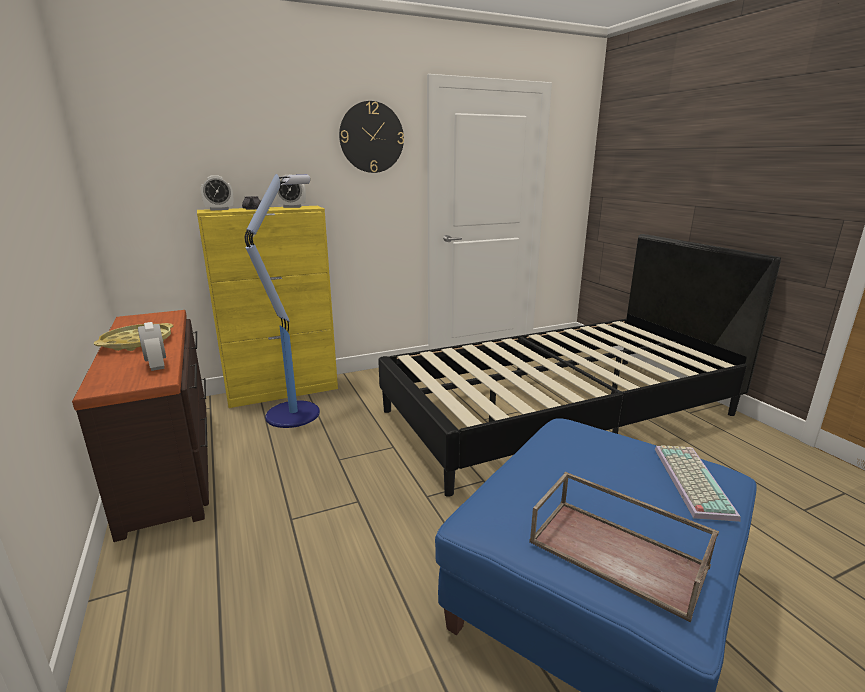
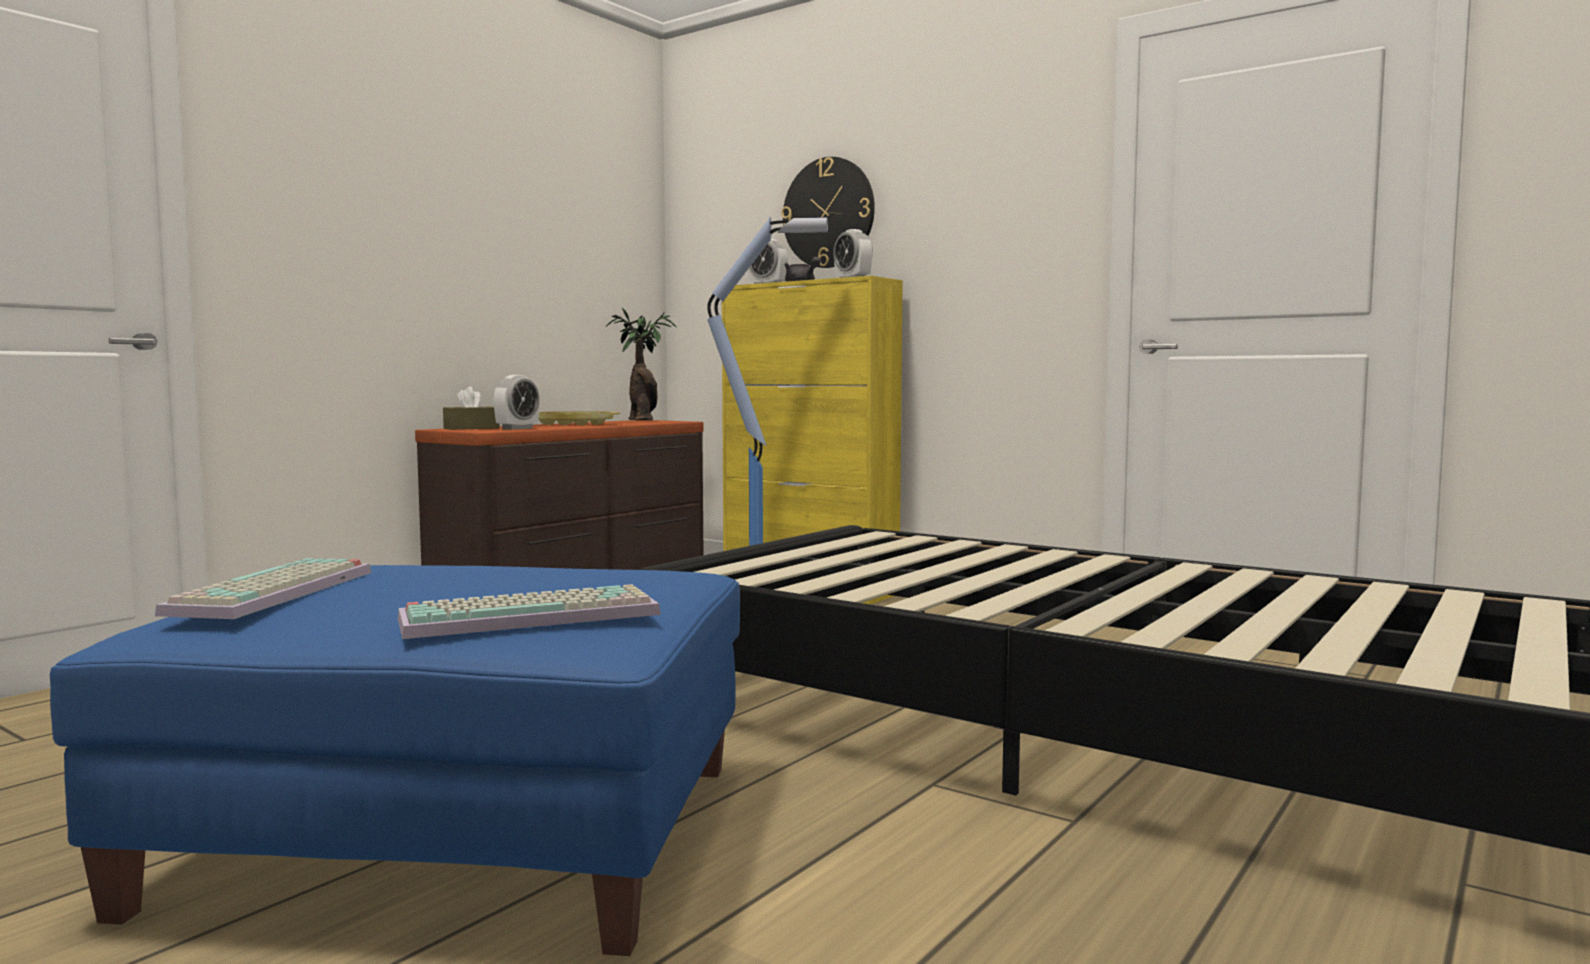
camera: 60 degrees right, 15 degrees down
(114, 379) = (471, 428): none -> brown tissue box
(140, 320) = (642, 421): none -> potted plant
(371, 137) = (1002, 156): wall clock -> wall clock (828, 213)
(619, 554) = (276, 593): brown tray -> keyboard

